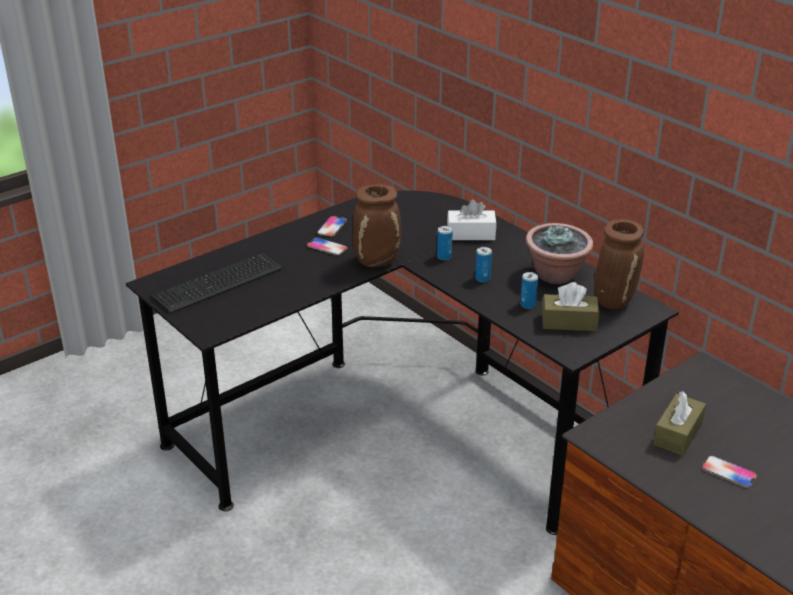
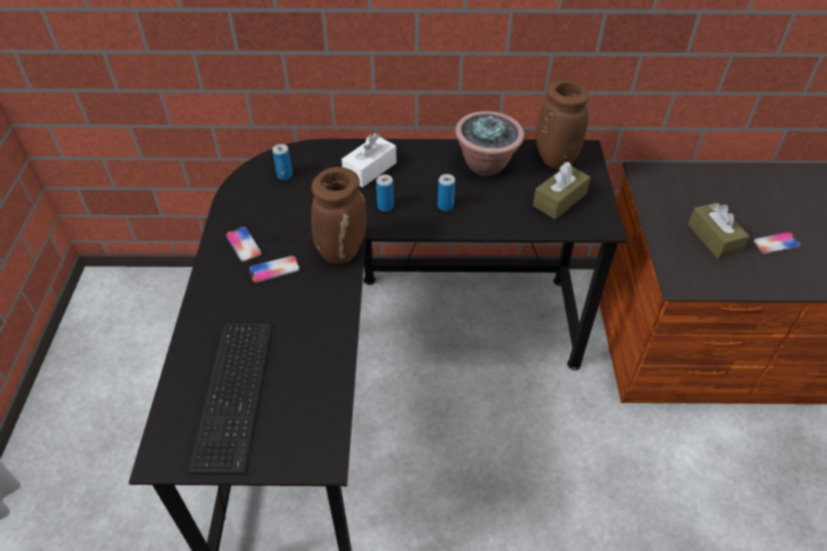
camera: 50 degrees left, 15 degrees up
(528, 304) = (512, 205): can -> can (284, 175)

